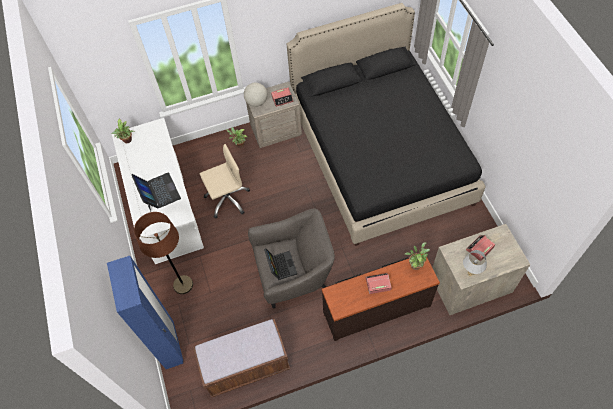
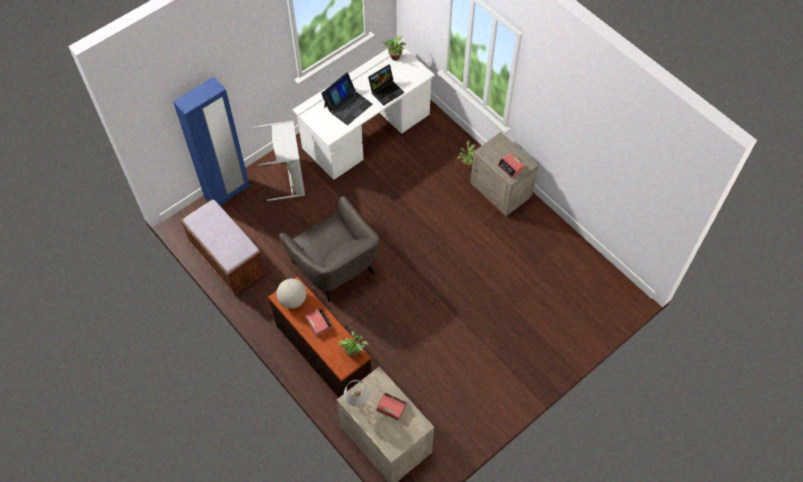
camera: 65 degrees right, 0 degrees up
(183, 285) = (289, 179): brown floor lamp -> grey laundry basket
(227, 199) = (396, 179): beige office chair -> none
(256, 102) = (495, 146): globe -> globe (293, 300)
(280, 265) = (321, 240): laptop -> laptop (386, 90)
(380, 155) = (515, 303): black bed -> none

